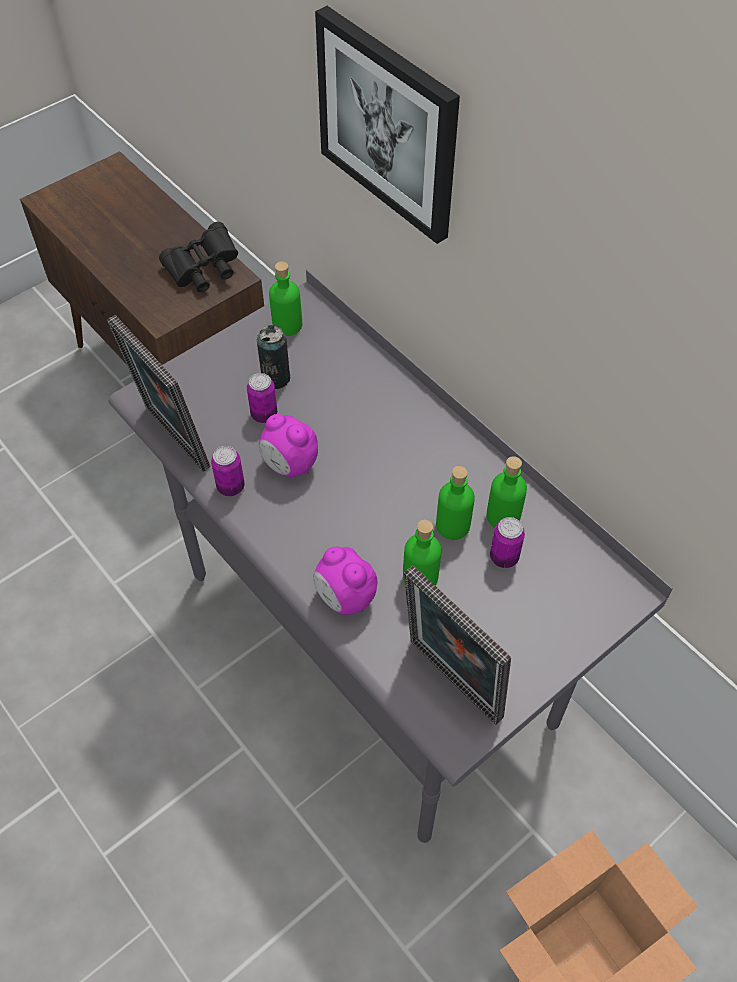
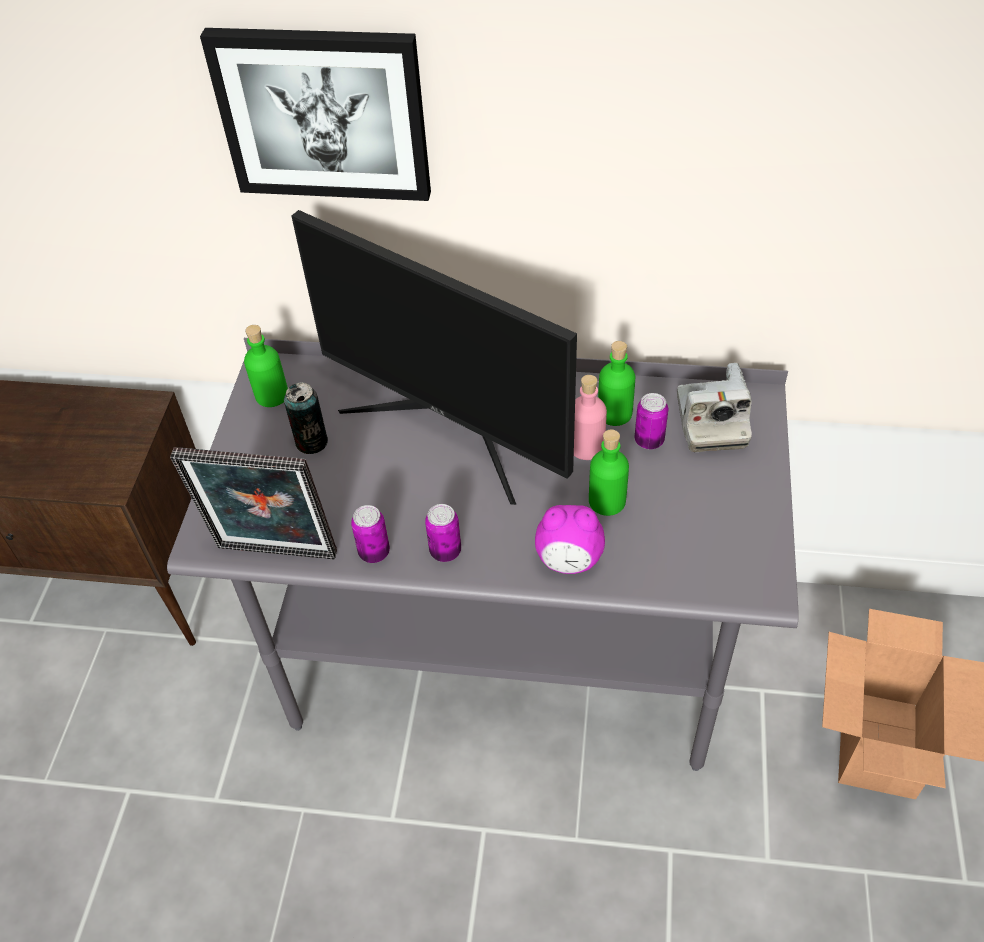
camera: 40 degrees left, 5 degrees down
(203, 271) = (108, 419): black binoculars -> none
(264, 414) = (335, 477): can -> can (445, 551)
(289, 465) = (405, 499): alarm clock -> none
(377, 436) = (451, 426): none -> monitor
(450, 684) = (717, 557): picture frame -> none
(453, 525) = (586, 446): green bottle -> pink bottle
(569, 580) = (711, 421): none -> camera

